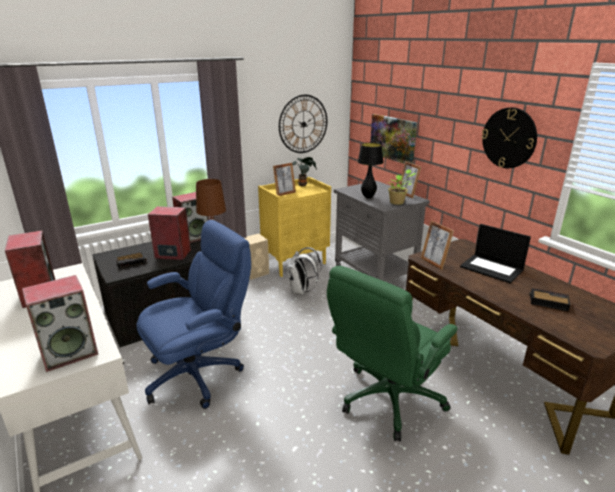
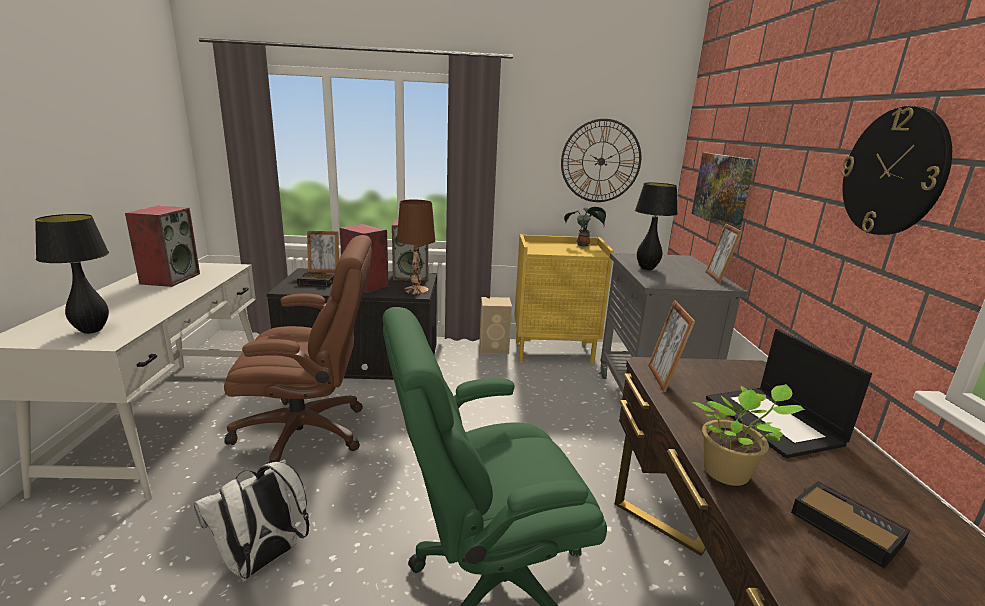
camera: 30 degrees right, 5 degrees down
(70, 352) = (92, 330): speaker -> black table lamp
(200, 373) = (311, 434): blue office chair -> brown office chair
(284, 193) = (546, 248): picture frame -> picture frame (324, 271)
(301, 291) = (527, 385): white backpack -> white backpack (262, 561)
(398, 202) = (685, 283): potted plant -> potted plant (729, 474)

